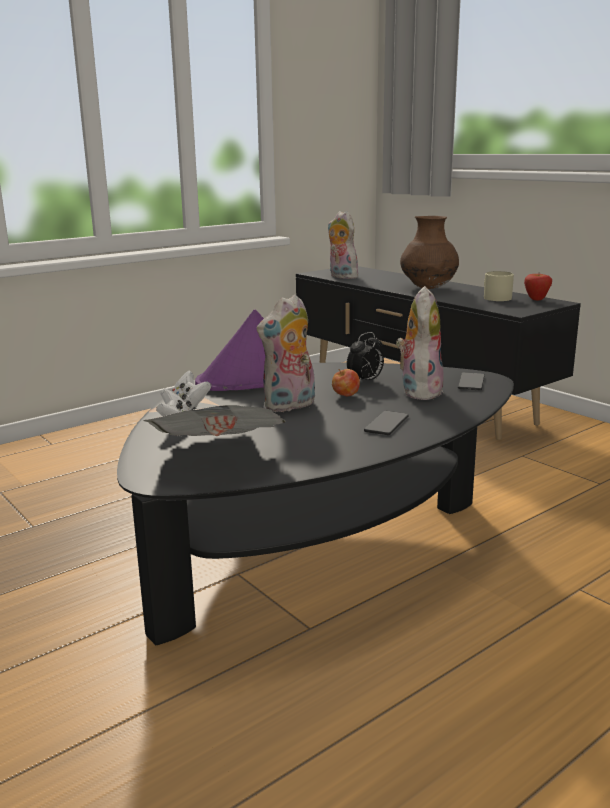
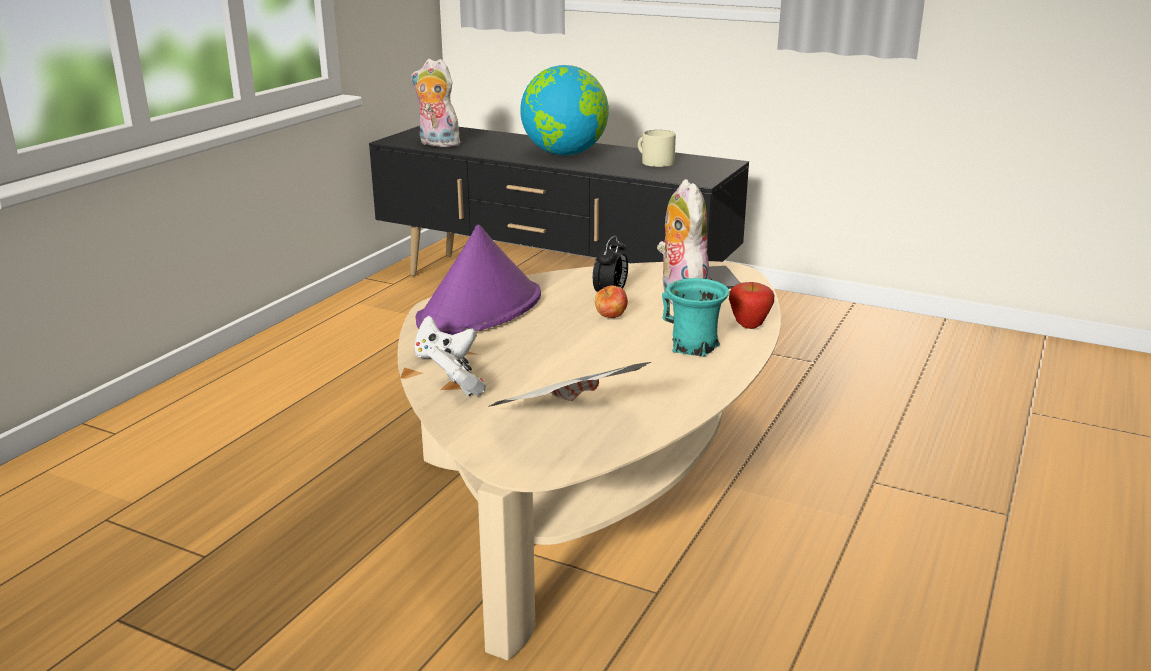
camera: 25 degrees left, 5 degrees up
(290, 406) = (564, 341): plush toy -> none
(317, 550) = (593, 502): black coffee table -> beige coffee table
(386, 424) = (693, 347): phone -> turquoise mug
(428, 288) = (565, 154): brown vase -> globe
(536, 300) = (701, 161): apple -> apple (749, 327)

